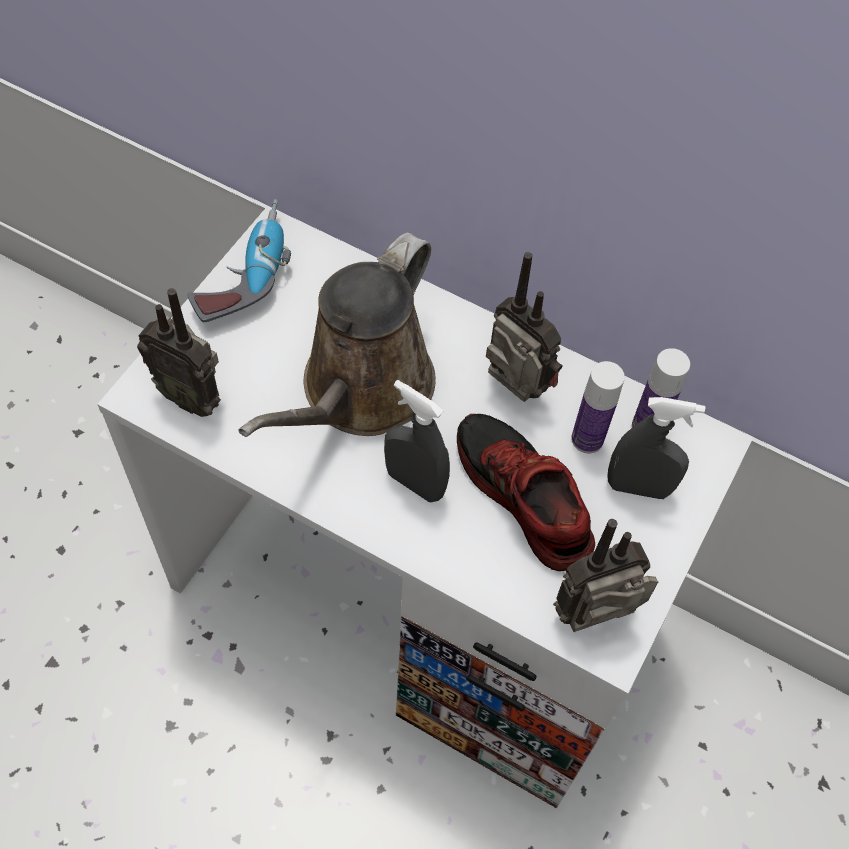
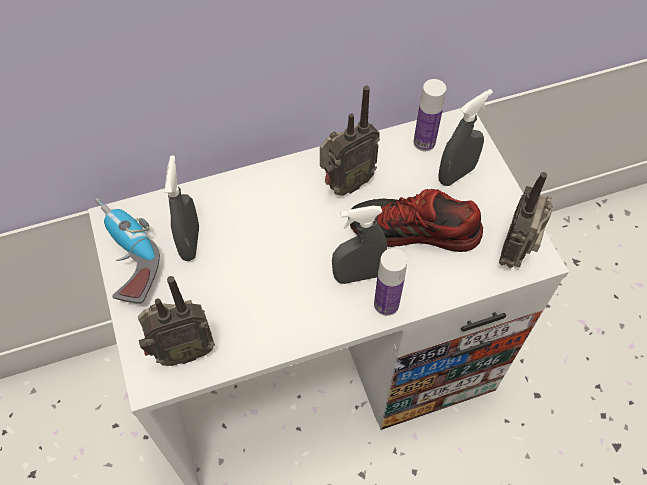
camera: 45 degrees left, 0 degrees up
(310, 313) = (190, 243): none -> grey spray bottle
(360, 392) = (271, 257): brown watering can -> none
(513, 392) = (345, 184): radio -> radio turned 150 degrees clockwise
(587, 439) = (406, 174): bottle -> bottle (386, 304)

